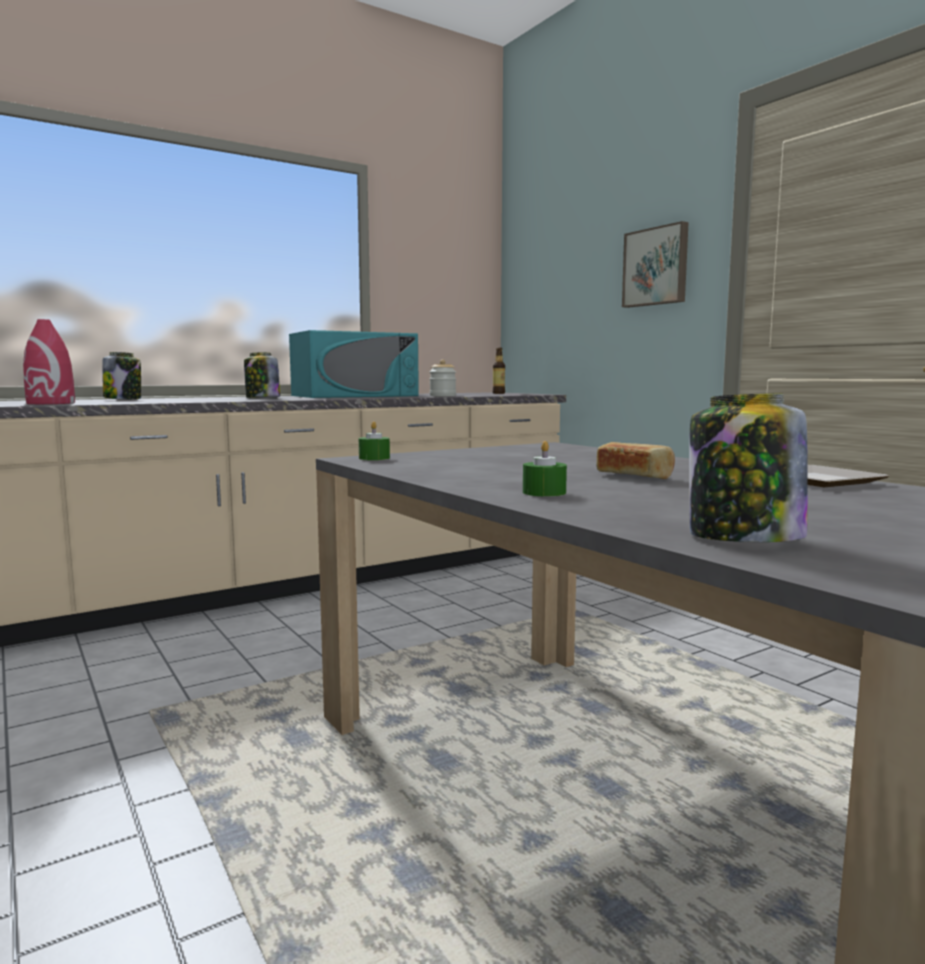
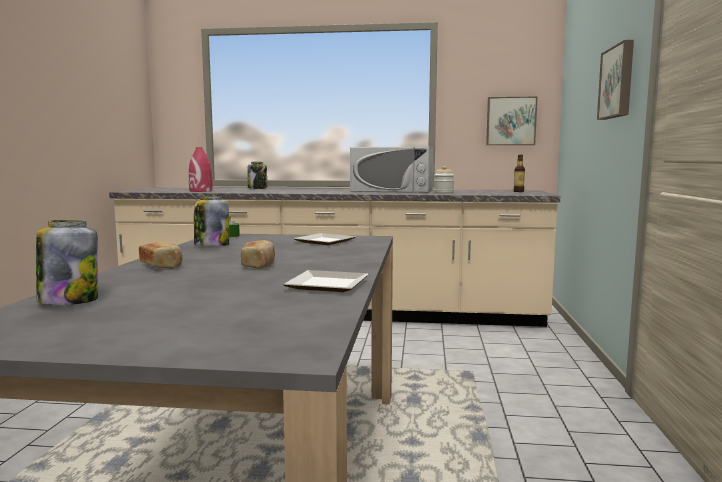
camera: 40 degrees right, 0 degrees up
(262, 398) = (320, 191): jar -> jar (211, 246)
(355, 396) = (392, 190): turquoise microwave -> white microwave
(454, 308) = (511, 121): none -> picture
(535, 452) = (327, 242): none -> plate
(544, 492) = (162, 266): green candle -> bread

